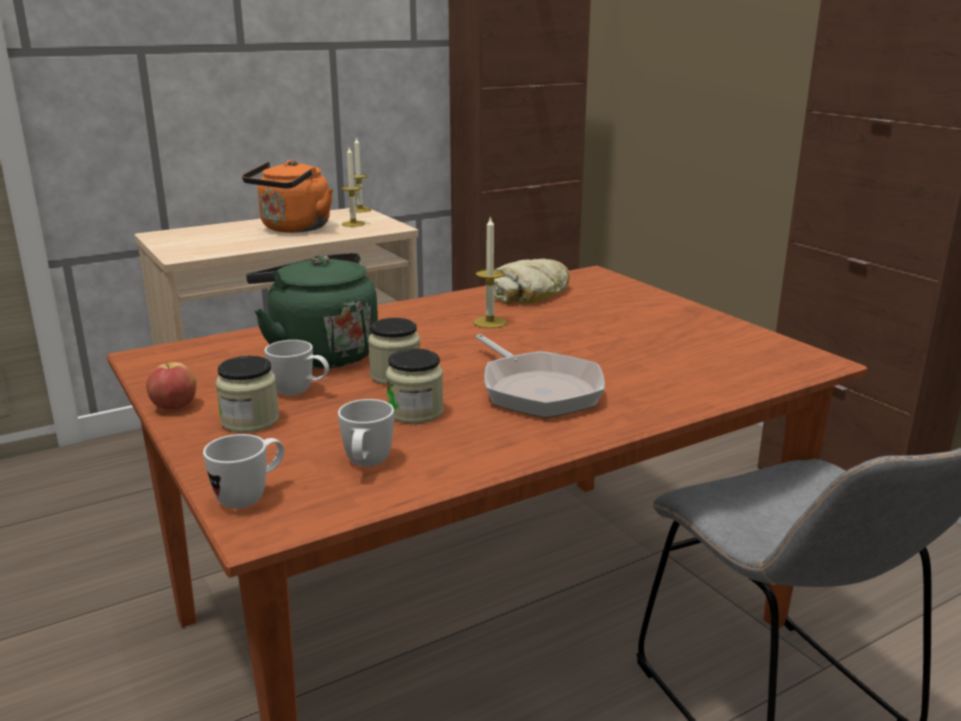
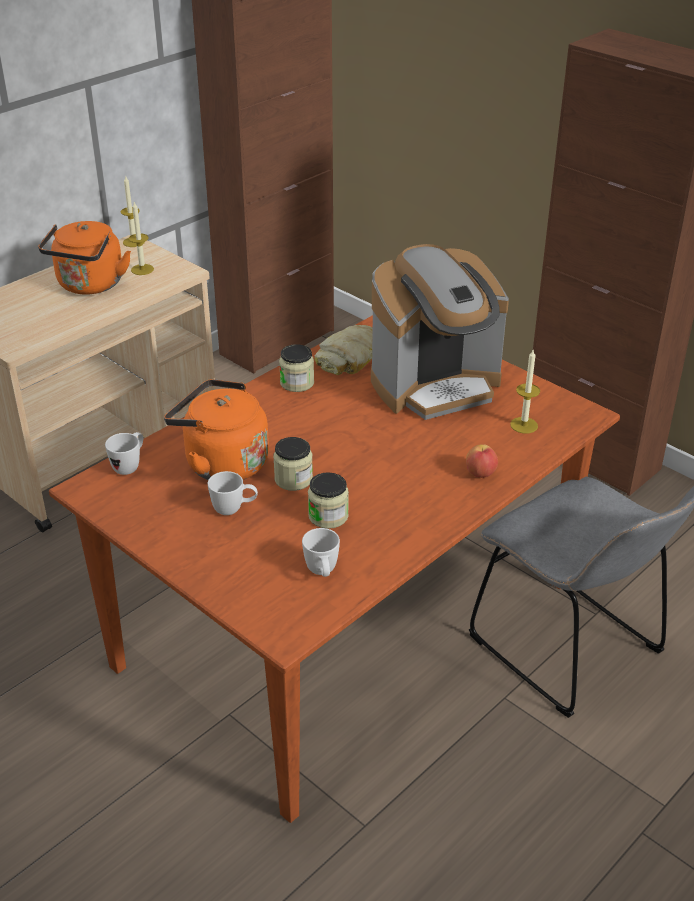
camera: 15 degrees left, 15 degrees up
(174, 406) = (151, 540): apple -> apple (480, 473)
(250, 421) = (216, 545): jar -> jar (297, 383)
(251, 496) = (263, 613): white mug -> white mug (130, 466)
(320, 354) = (222, 463): green kettle -> orange kettle
(489, 322) = (334, 402): candle -> candle (524, 425)
(537, 389) = (402, 478): frying pan -> none
(623, 321) = (436, 385): none -> coffee machine

